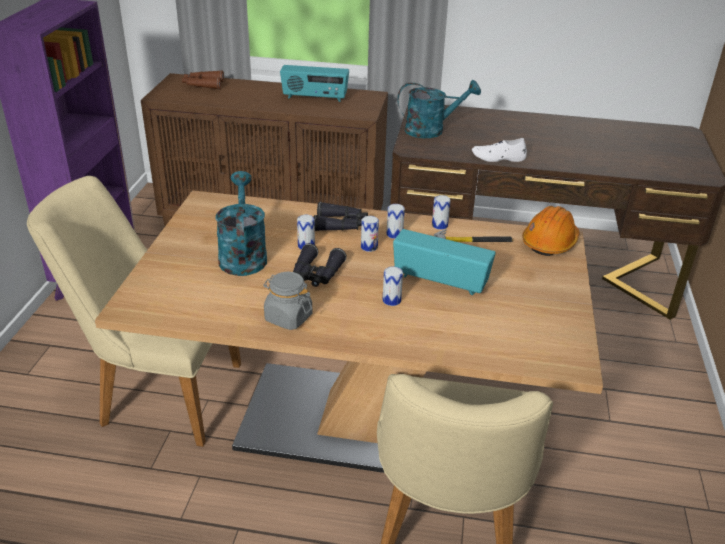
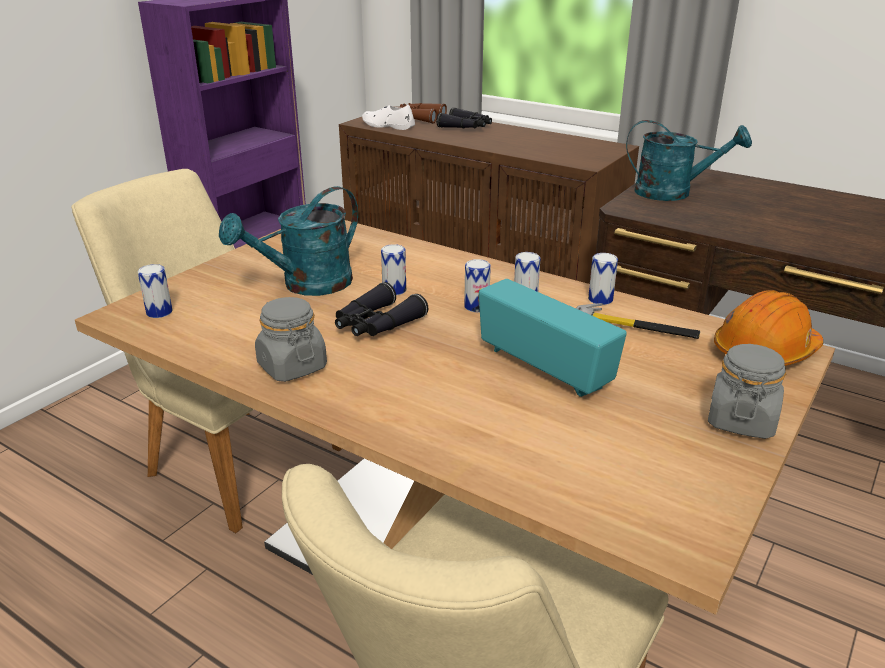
camera: 25 degrees right, 5 degrees down
(242, 255) = (307, 285): turquoise watering can -> turquoise watering can turned 150 degrees counterclockwise
(315, 98) = (538, 142): radio -> none
(341, 225) = (461, 275): black binoculars -> black binoculars (466, 127)
(391, 300) = (451, 377): can -> can (159, 312)
(498, 157) = (751, 234): white shoe -> white shoe (387, 125)
(561, 288) = (741, 420): none -> grey jar

